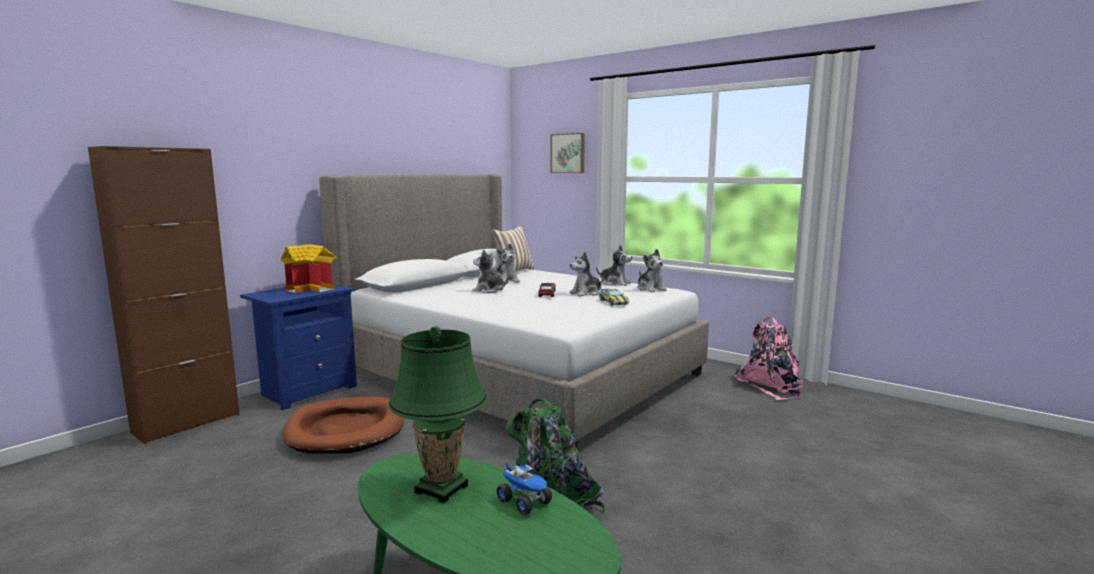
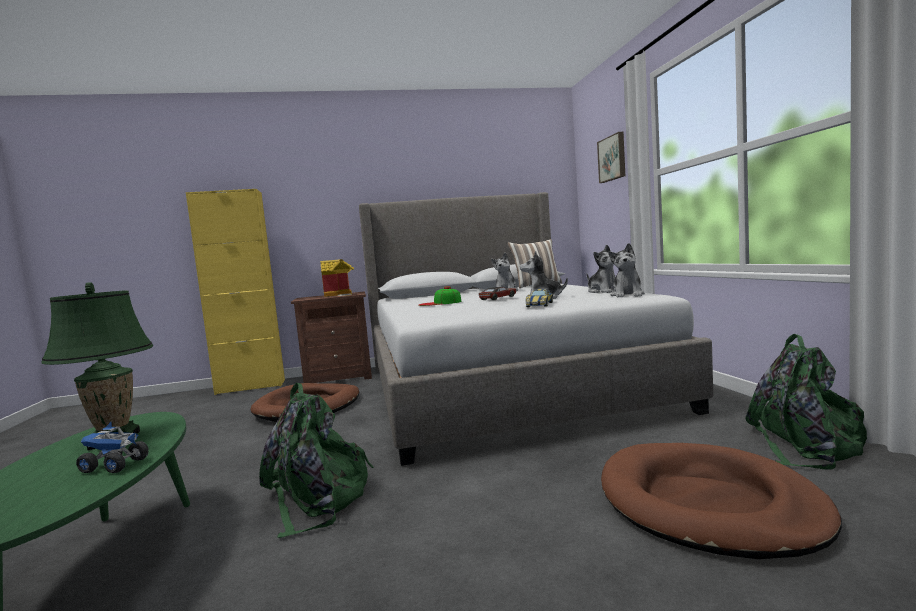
camera: 40 degrees right, 5 degrees down
(186, 423) = (251, 387): brown cabinet -> yellow cabinet
(307, 391) = (339, 377): blue nightstand -> brown nightstand
(489, 291) = (462, 297): plush toy -> none
(502, 301) = (439, 303): none -> cap
(525, 502) = (113, 466): toy truck -> toy truck turned 105 degrees clockwise
(772, 386) = (805, 445): pink backpack -> green backpack
(778, 430) = (708, 504): none -> brown dog bed

